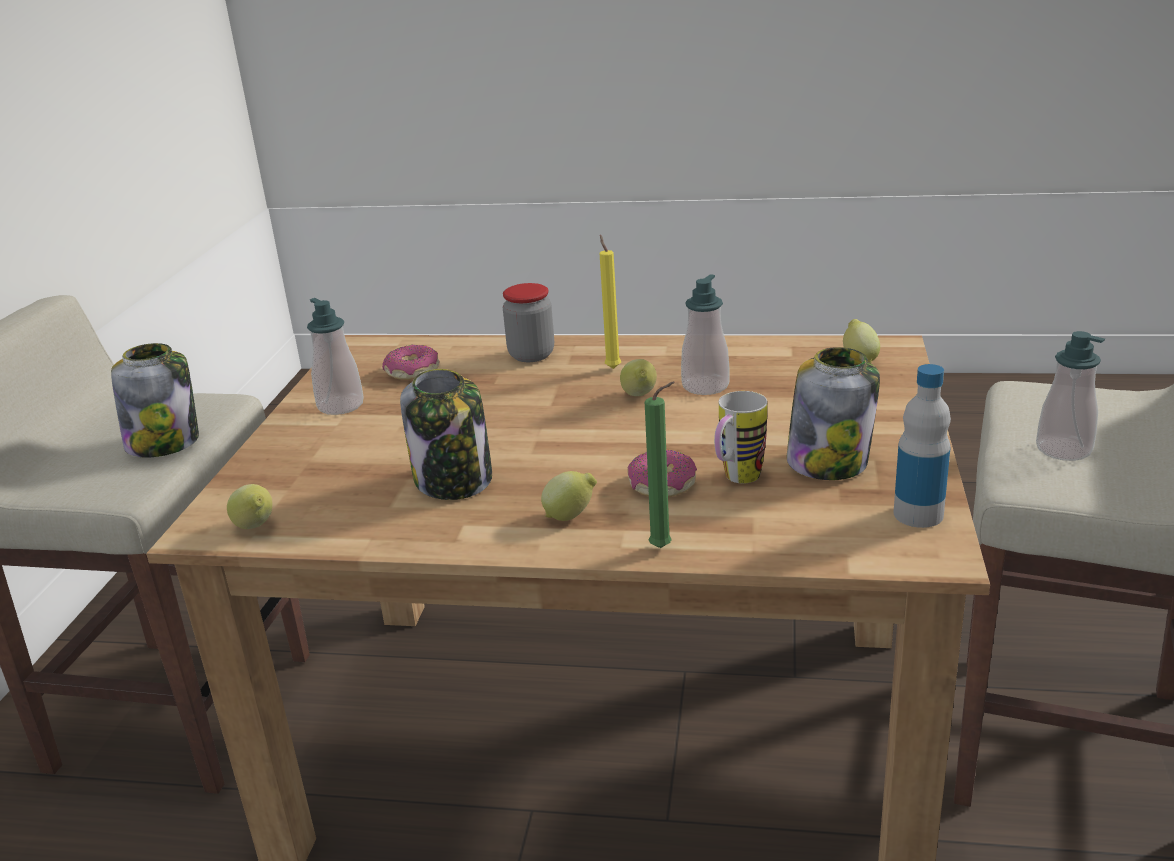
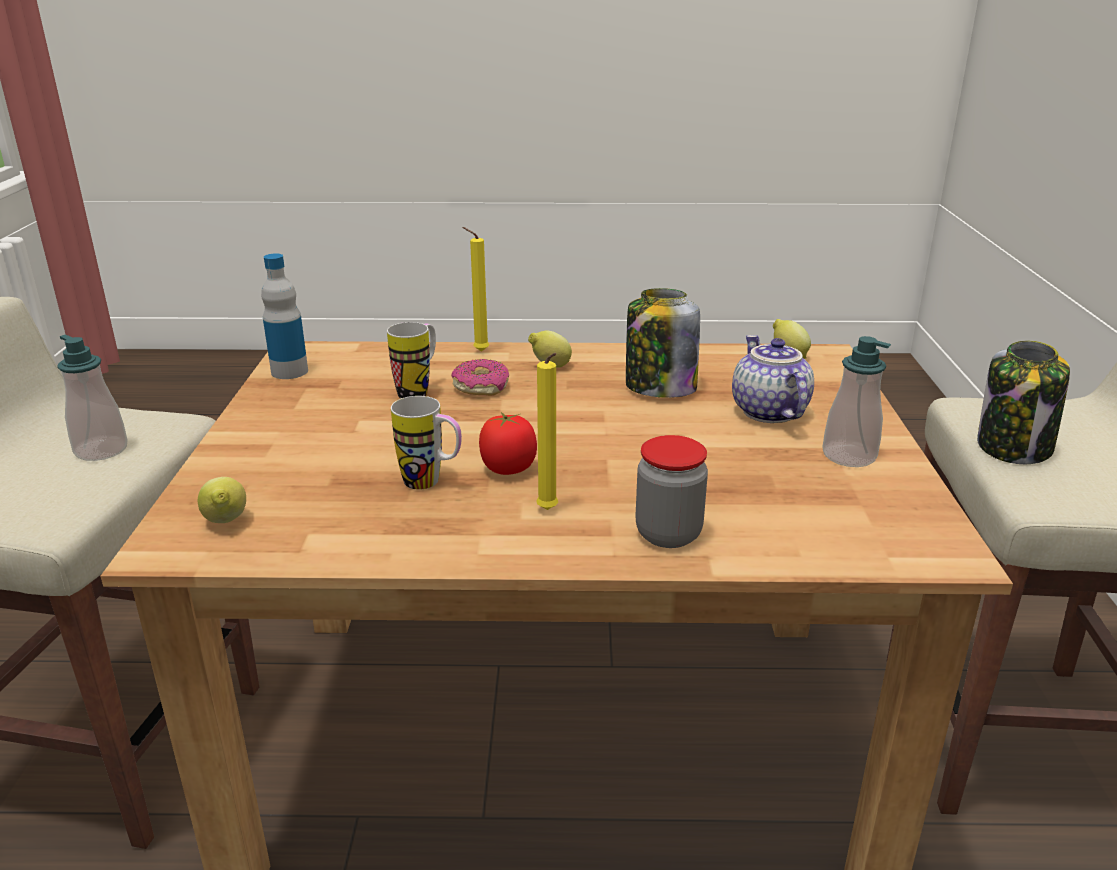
camera: 170 degrees right, 0 degrees up
(365, 448) = (767, 412): none -> teapot
(412, 372) = (812, 504): donut -> none
(639, 396) = (508, 469): lemon -> tomato
(664, 548) = (478, 351): green candle -> yellow candle
(705, 386) = (431, 483): soap dispenser -> mug
(829, 462) = (335, 405): jar -> none

